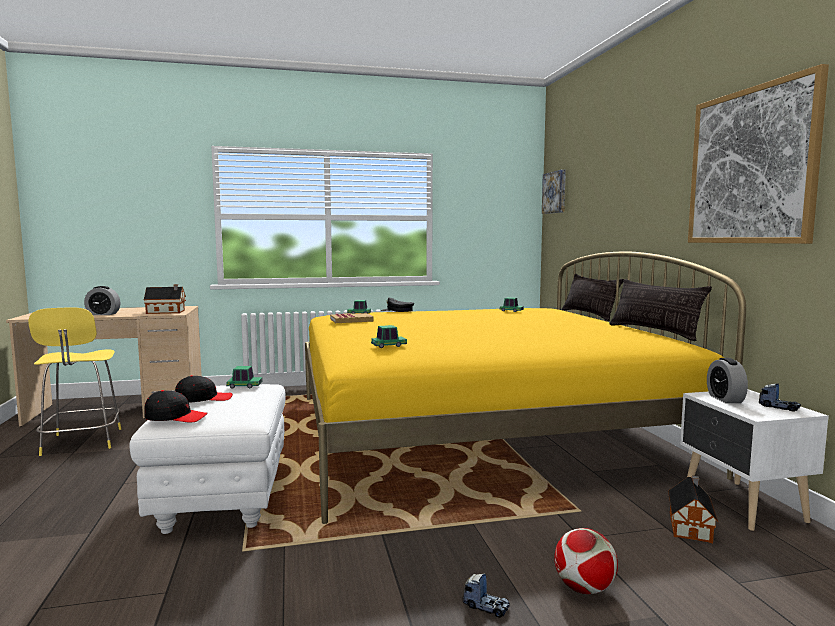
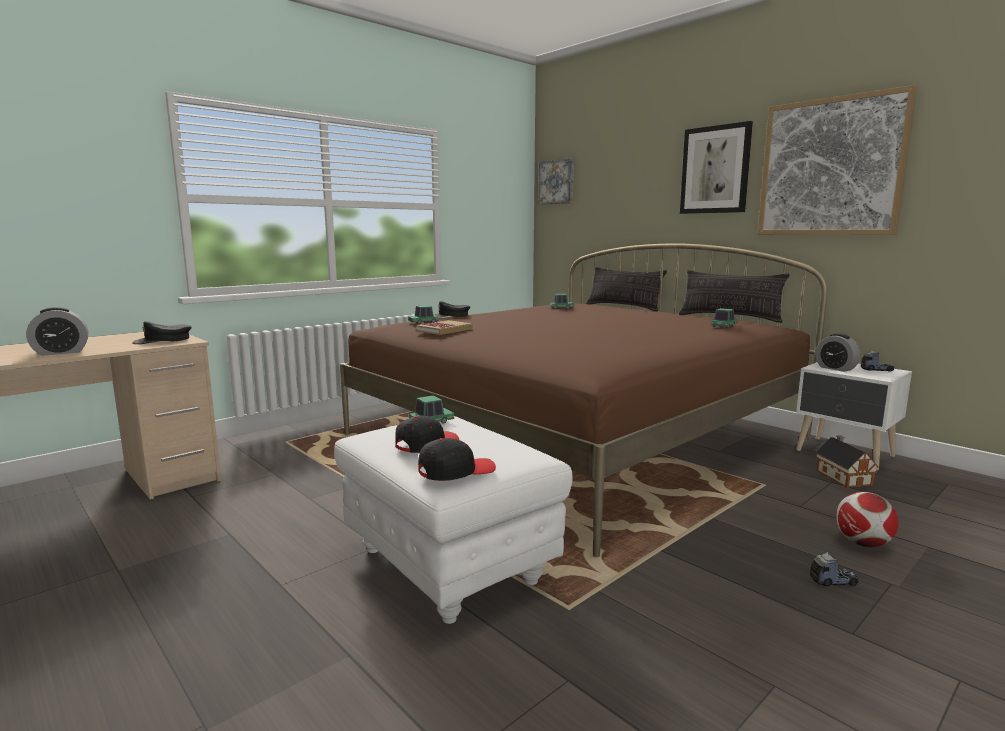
camera: 30 degrees left, 5 degrees up
(81, 442) = (106, 553): yellow stool -> none
(167, 312) = (163, 340): toy house -> black cap
(388, 346) = (588, 352): toy car -> toy car (723, 326)
(478, 432) = (577, 435): yellow bed -> brown bed
(659, 175) = (715, 170): none -> picture

